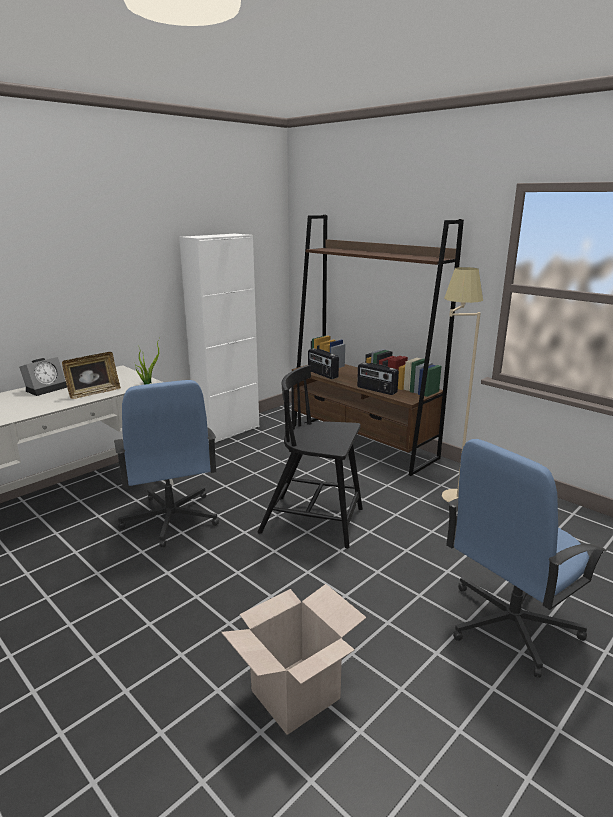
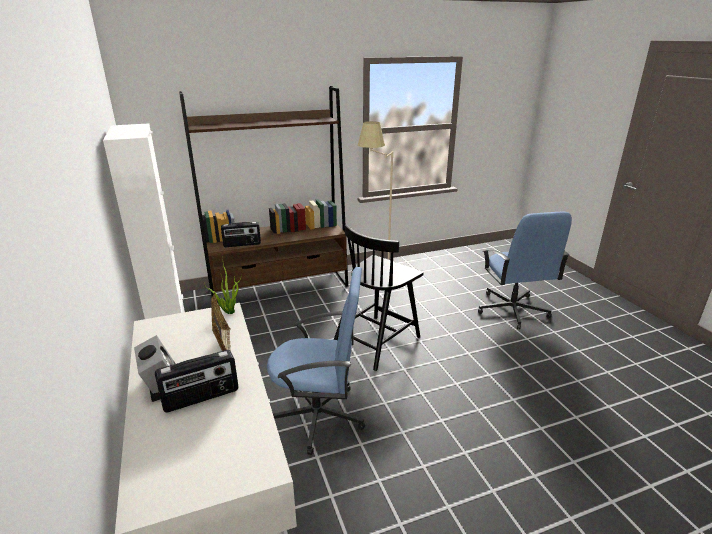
camera: 65 degrees left, 5 degrees up
(295, 694) = (549, 396): cardboard box -> none
(376, 390) = (305, 236): radio -> radio (201, 397)

